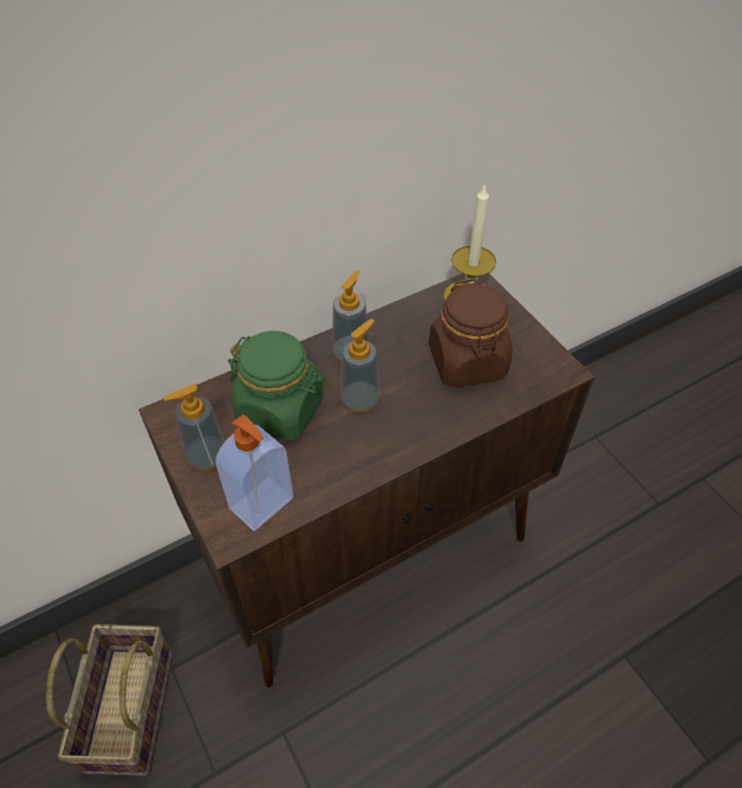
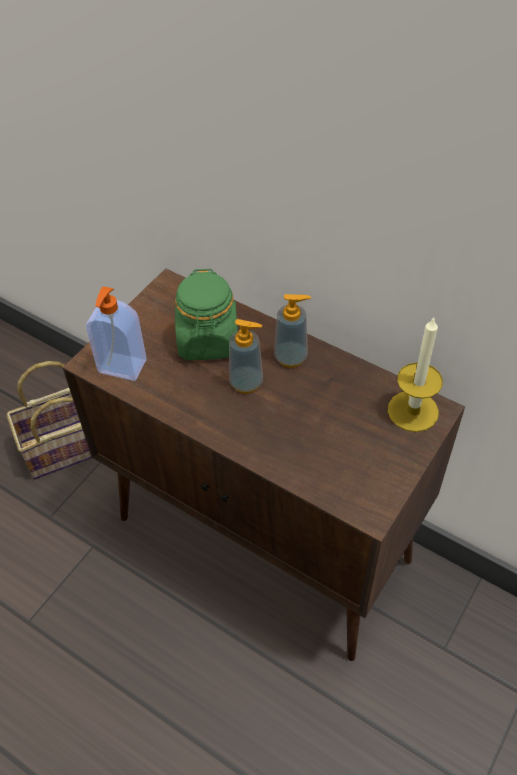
camera: 65 degrees right, 0 degrees up
(207, 457) = (145, 321): soap dispenser -> none
(467, 362) = (333, 438): brown jar -> none

